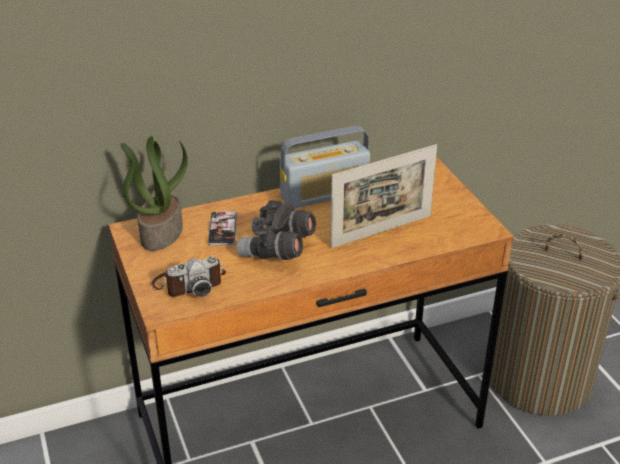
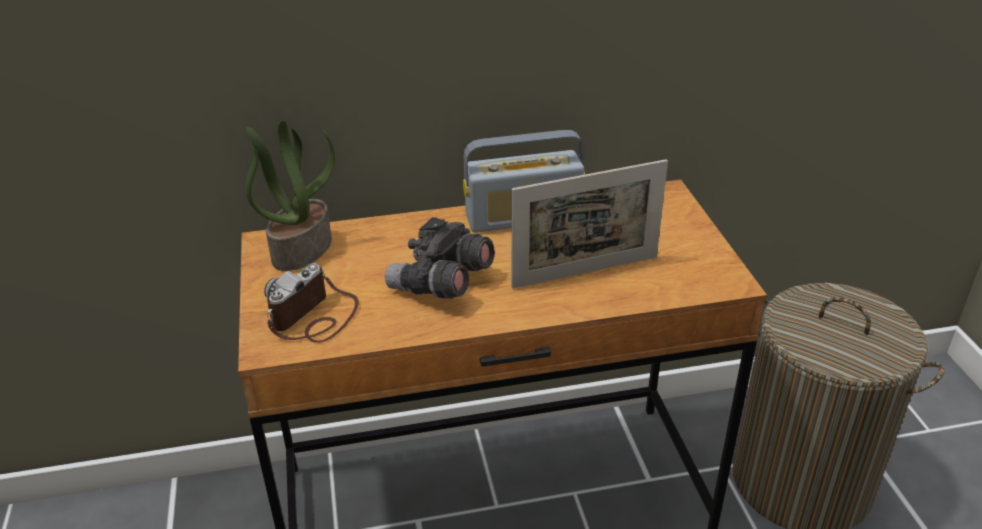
camera: 10 degrees right, 0 degrees up
(189, 283) = (314, 317): camera -> camera turned 135 degrees clockwise
(222, 229) = (379, 251): phone -> none

